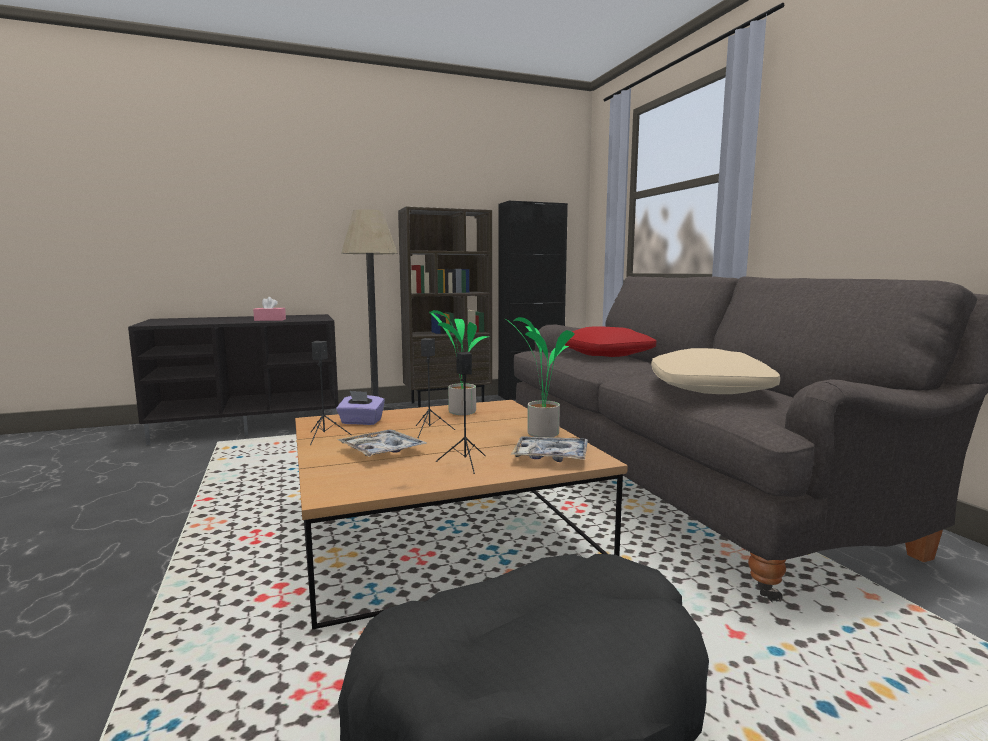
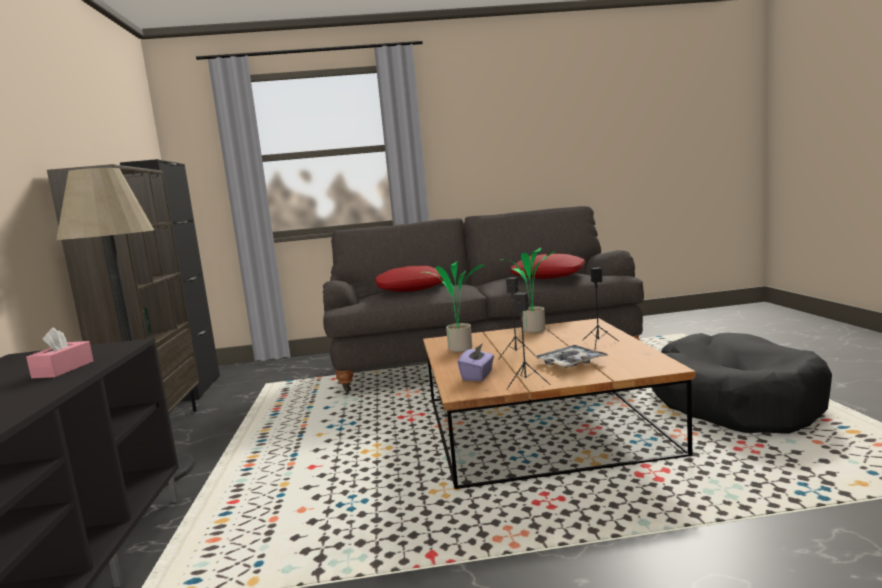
camera: 75 degrees left, 0 degrees up
(551, 456) = (584, 328): tray -> none
(708, 388) = (548, 276): beige pillow -> red pillow

